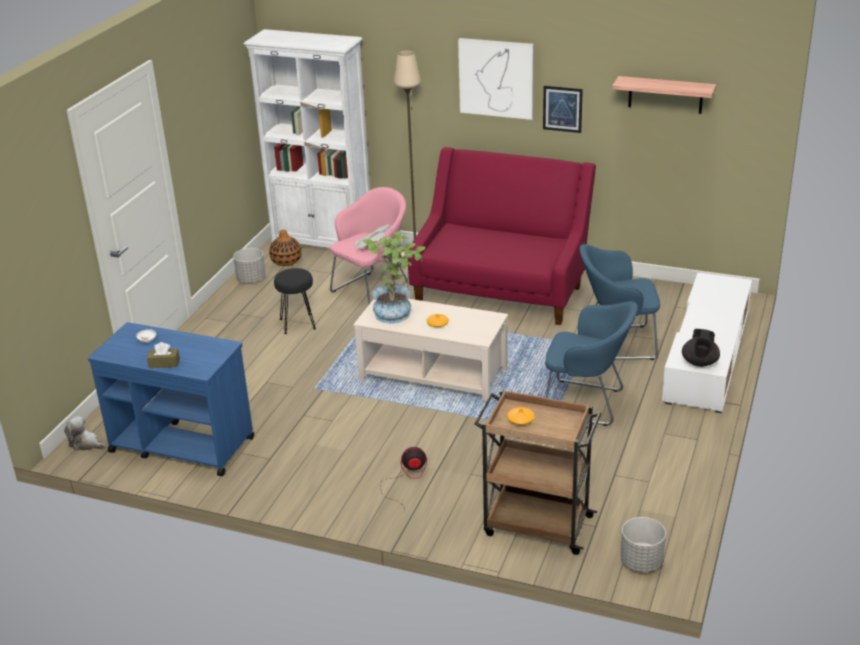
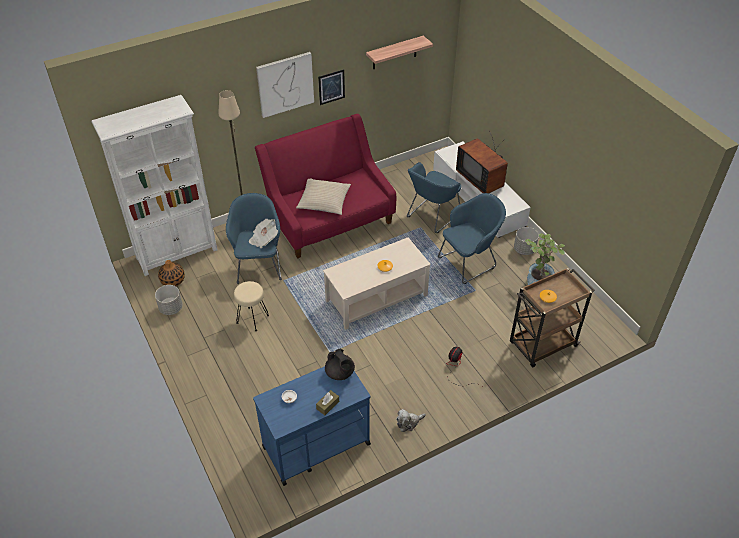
camera: 50 degrees left, 15 degrees up
(85, 444) = (259, 493): plush toy -> plush toy (409, 423)
(298, 324) = (253, 318): black stool -> beige stool
(373, 289) = (259, 265): pink armchair -> blue armchair
(397, 312) = (353, 274): potted plant -> potted plant (538, 279)
(477, 245) = (324, 201): none -> beige pillow
(641, 562) = (602, 328): grey planter -> grey planter (524, 249)
(699, 363) = (510, 206): black teapot -> black teapot (340, 373)
(710, 322) = (482, 179): none -> television

